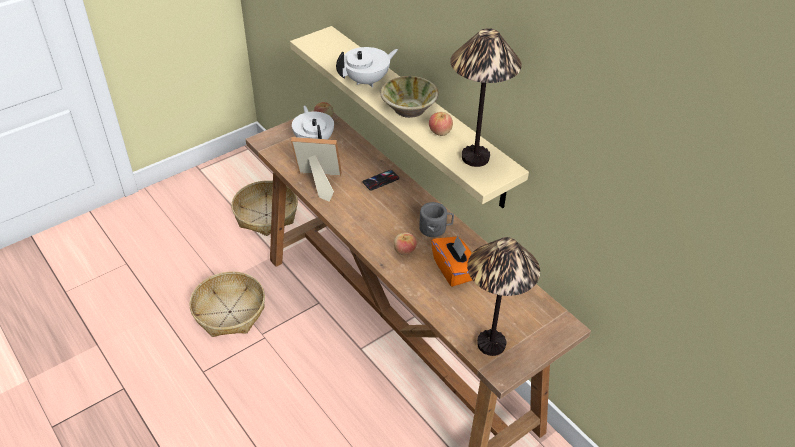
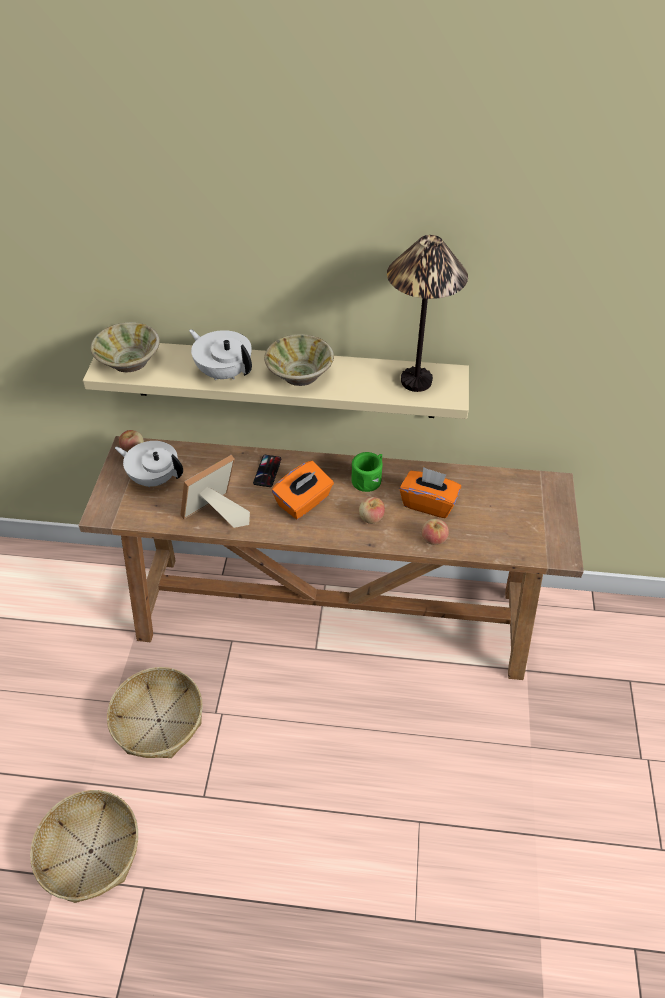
camera: 45 degrees left, 5 degrees up
(266, 214) = (77, 601): basket -> basket (90, 851)
(326, 45) = (129, 362): none -> beige bowl
(367, 81) = (224, 372): white teapot -> white teapot turned 60 degrees counterclockwise
(377, 212) = (304, 502): none -> orange tissue box
(436, 228) = (368, 479): grey mug -> green mug
(440, 132) = (357, 378): apple -> apple (433, 539)
(490, 344) = (529, 540): table lamp -> none

